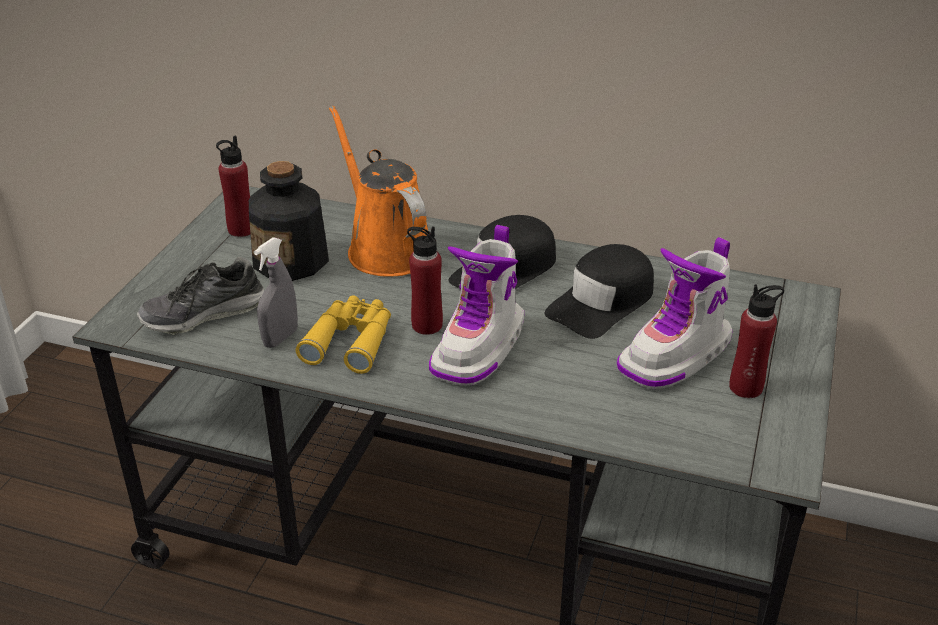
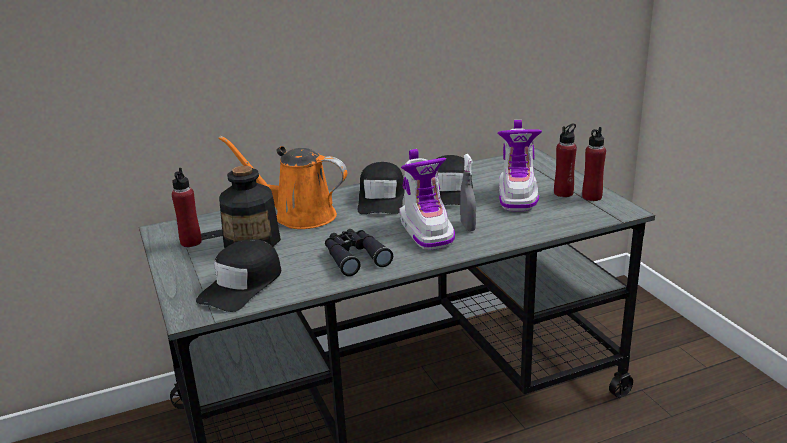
camera: 40 degrees left, 10 degrees down
(204, 314) = (242, 285): shoe -> black cap
(280, 338) = (311, 274): grey spray bottle -> grey spray bottle (467, 226)
(351, 341) = (354, 257): yellow binoculars -> black binoculars
(427, 325) = (382, 234): red bottle -> red bottle (591, 197)

